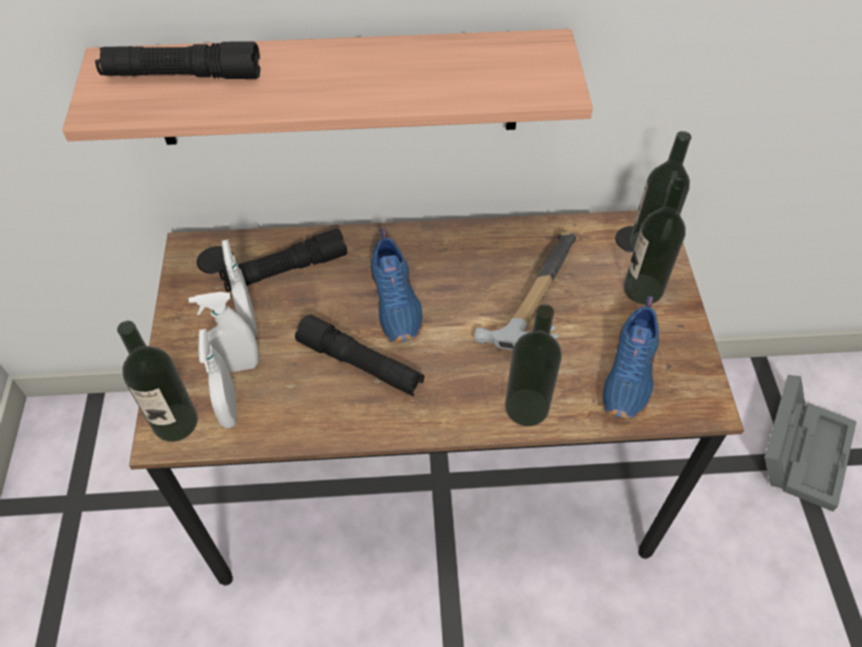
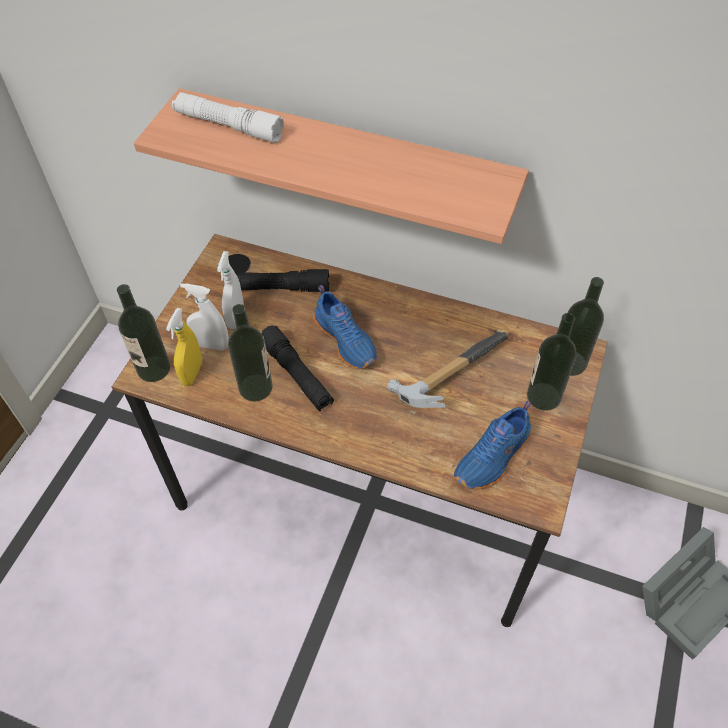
camera: 25 degrees right, 0 degrees up
(183, 75) = (228, 126): black flashlight -> white flashlight
(229, 409) = (192, 373): white spray bottle -> yellow spray bottle
(397, 303) = (346, 340): blue shoe -> blue shoe turned 45 degrees counterclockwise
(527, 407) = (400, 451): bottle -> bottle (255, 387)

